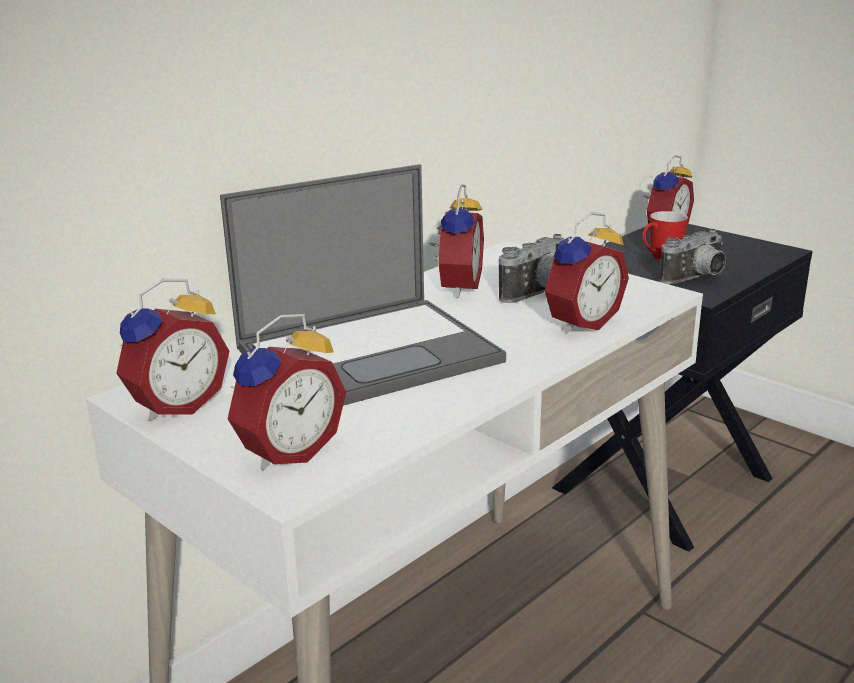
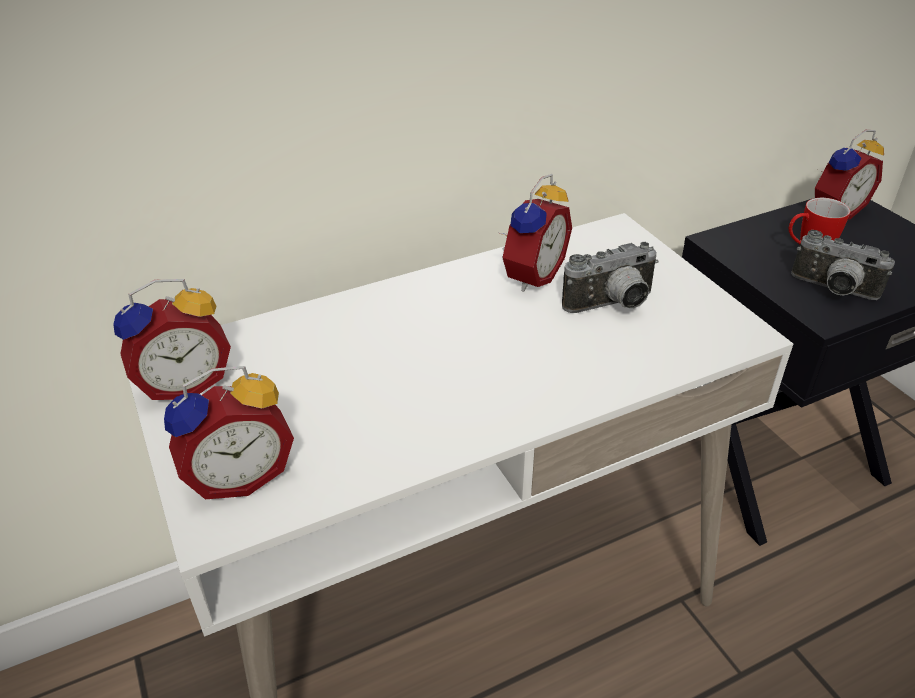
camera: 20 degrees right, 15 degrees up
(370, 353) = (392, 355): laptop -> none
(579, 323) = (626, 360): alarm clock -> none
(696, 279) = (832, 290): camera -> camera turned 45 degrees clockwise

